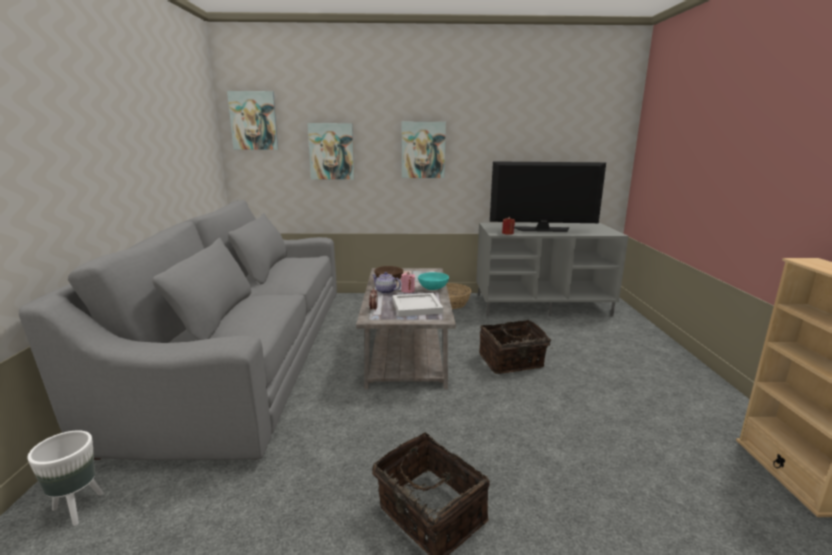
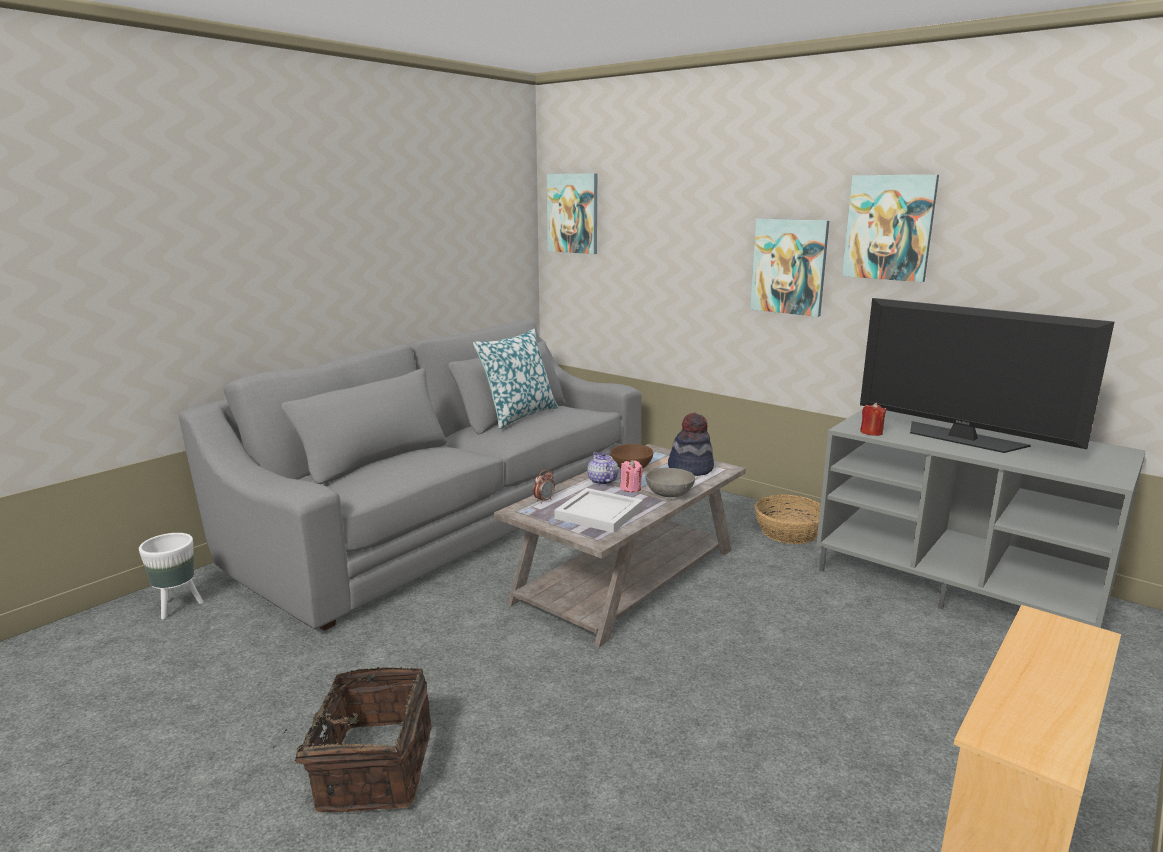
camera: 40 degrees right, 0 degrees up
(276, 266) = (518, 415): none -> pillow
(331, 151) = (659, 260): picture -> picture (889, 227)
(418, 274) = (690, 468): none -> hat
(433, 288) = (670, 495): turquoise bowl -> grey bowl
(512, 362) = (745, 651): basket -> none

